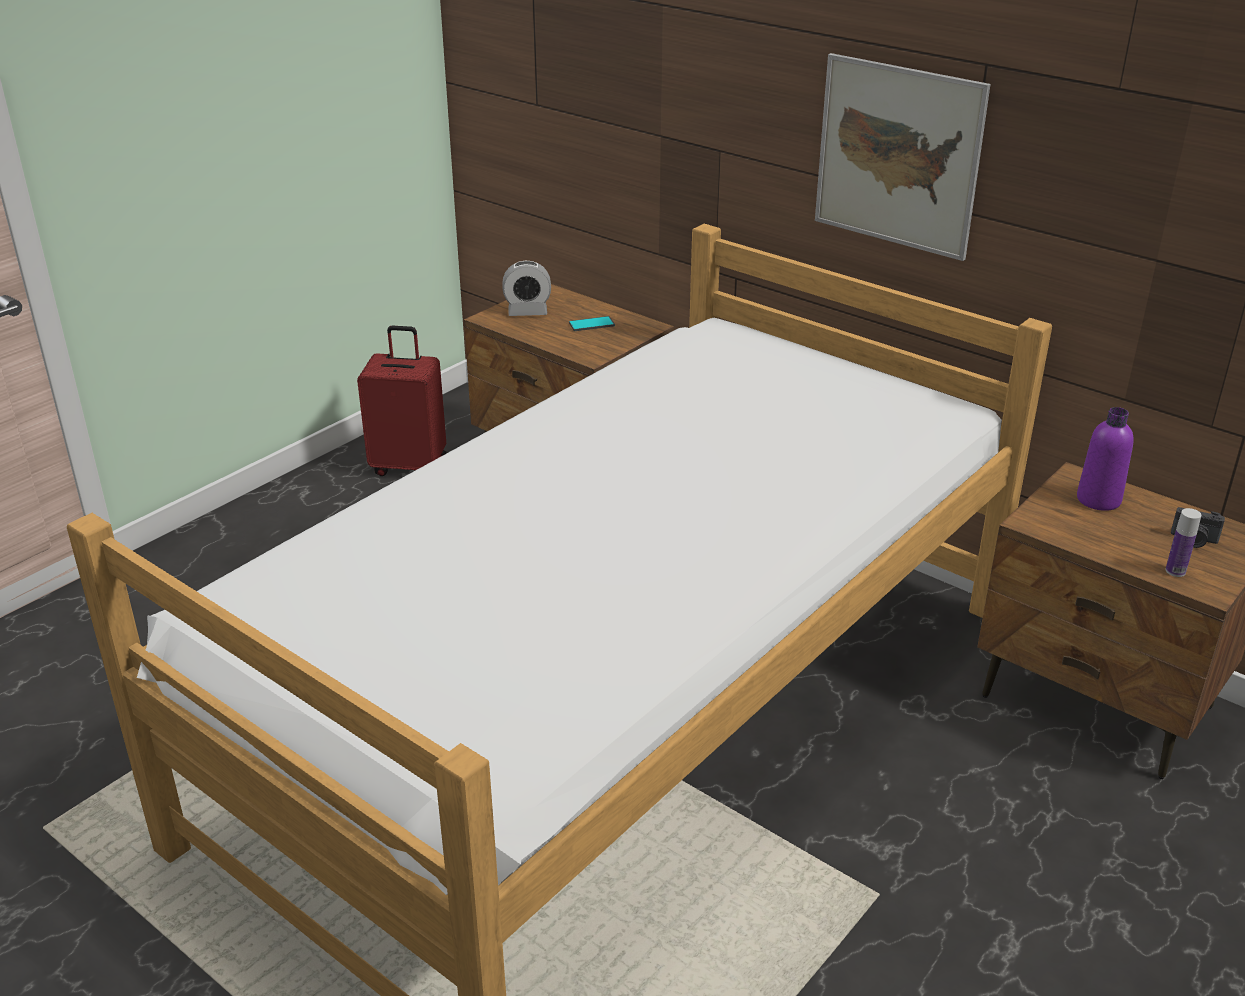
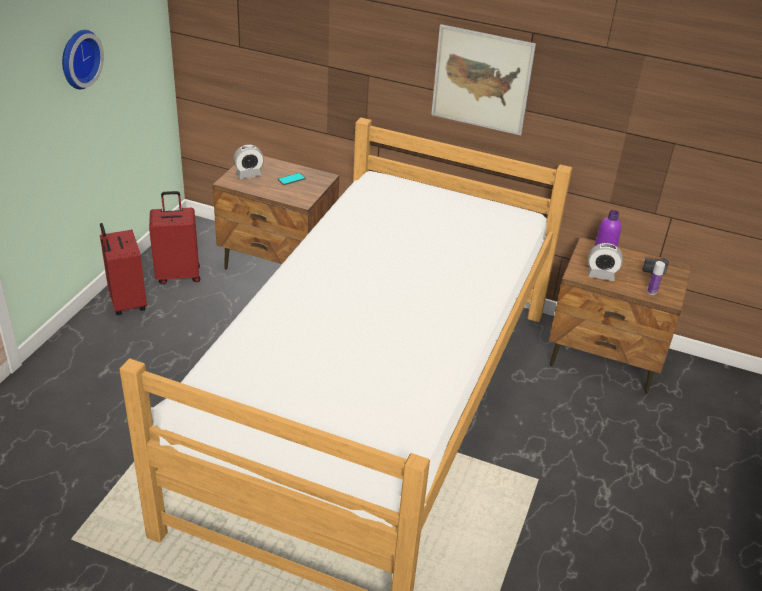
camera: 20 degrees left, 5 degrees up
(254, 89) = (78, 58): none -> wall clock
(313, 495) = (126, 303): none -> red suitcase
(1081, 529) = (601, 275): none -> alarm clock

